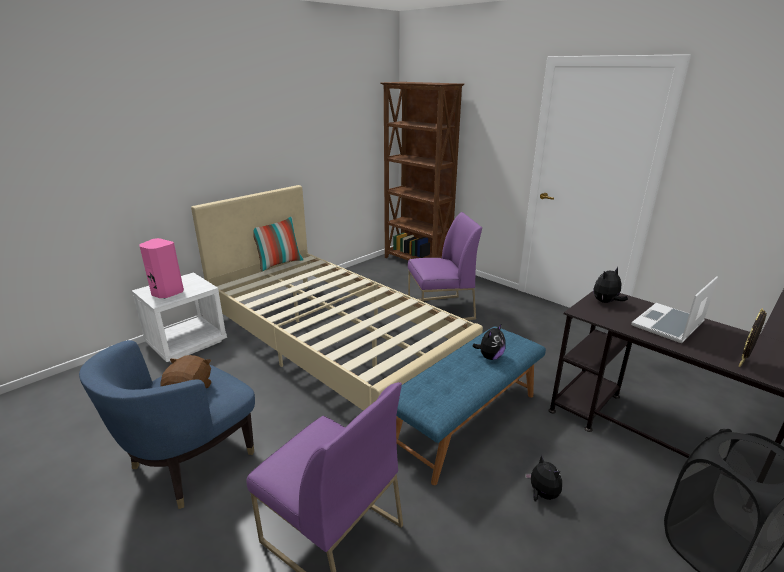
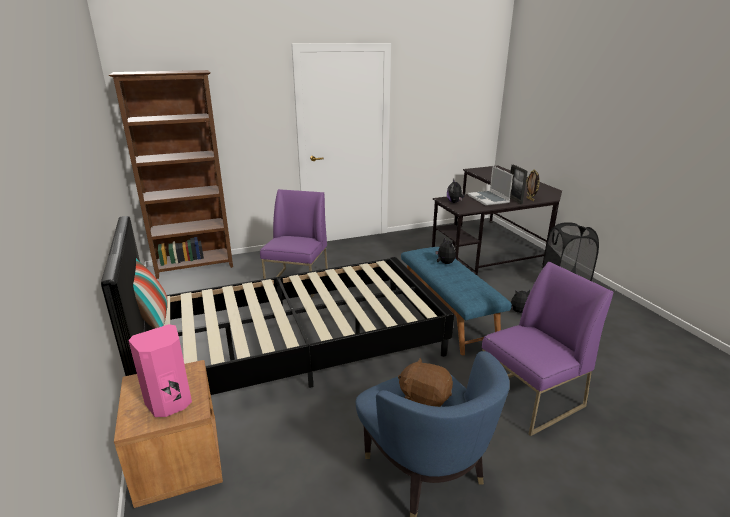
camera: 65 degrees left, 0 degrees up
(187, 342) = (179, 463): white nightstand -> brown nightstand
(333, 342) = (294, 348): beige bed -> black bed
(709, 347) = (514, 200): none -> picture frame

